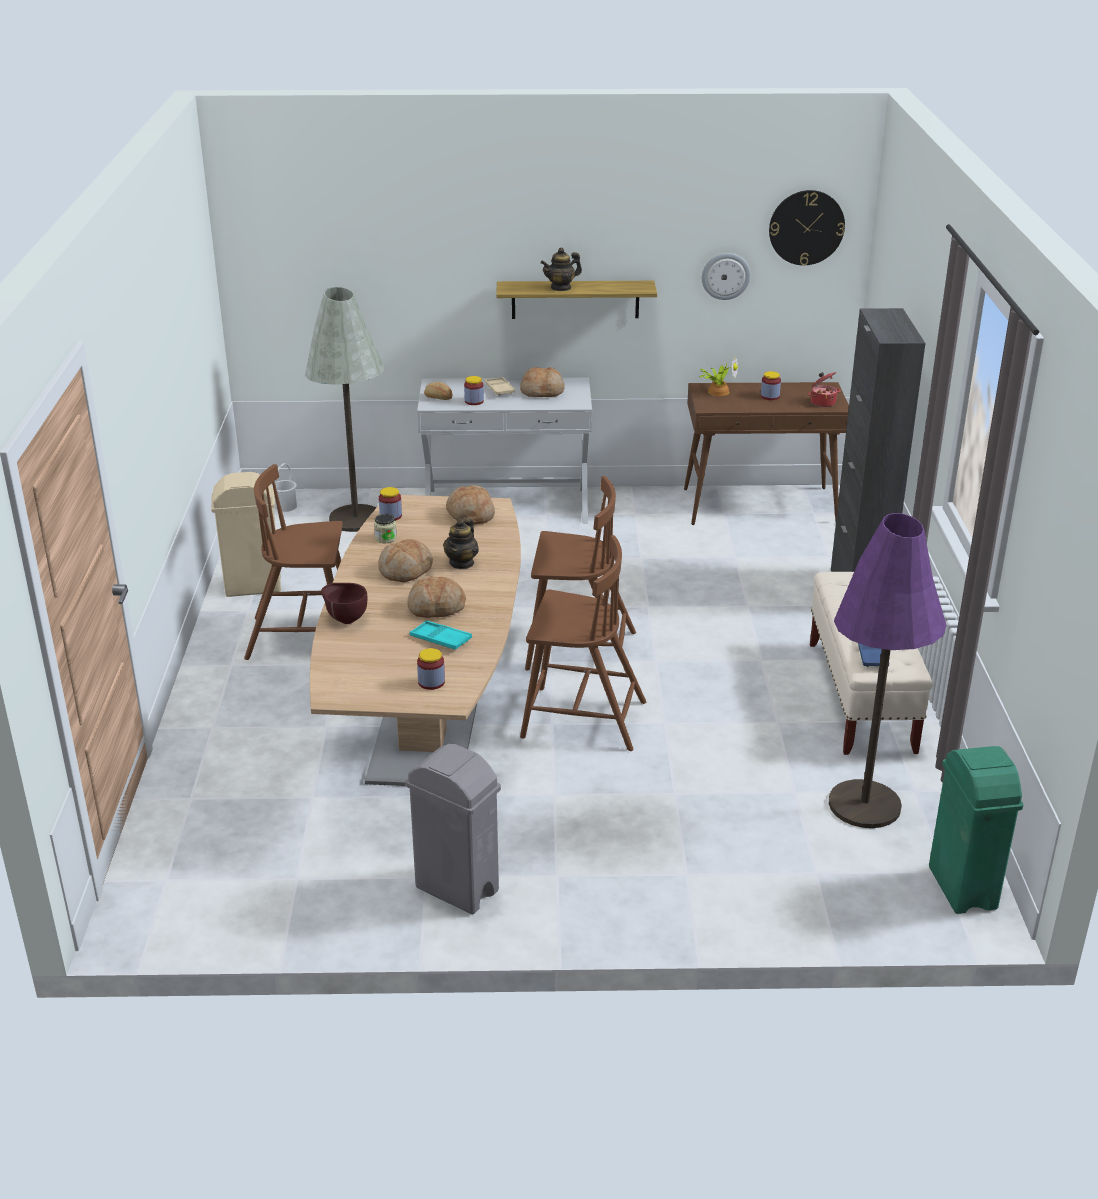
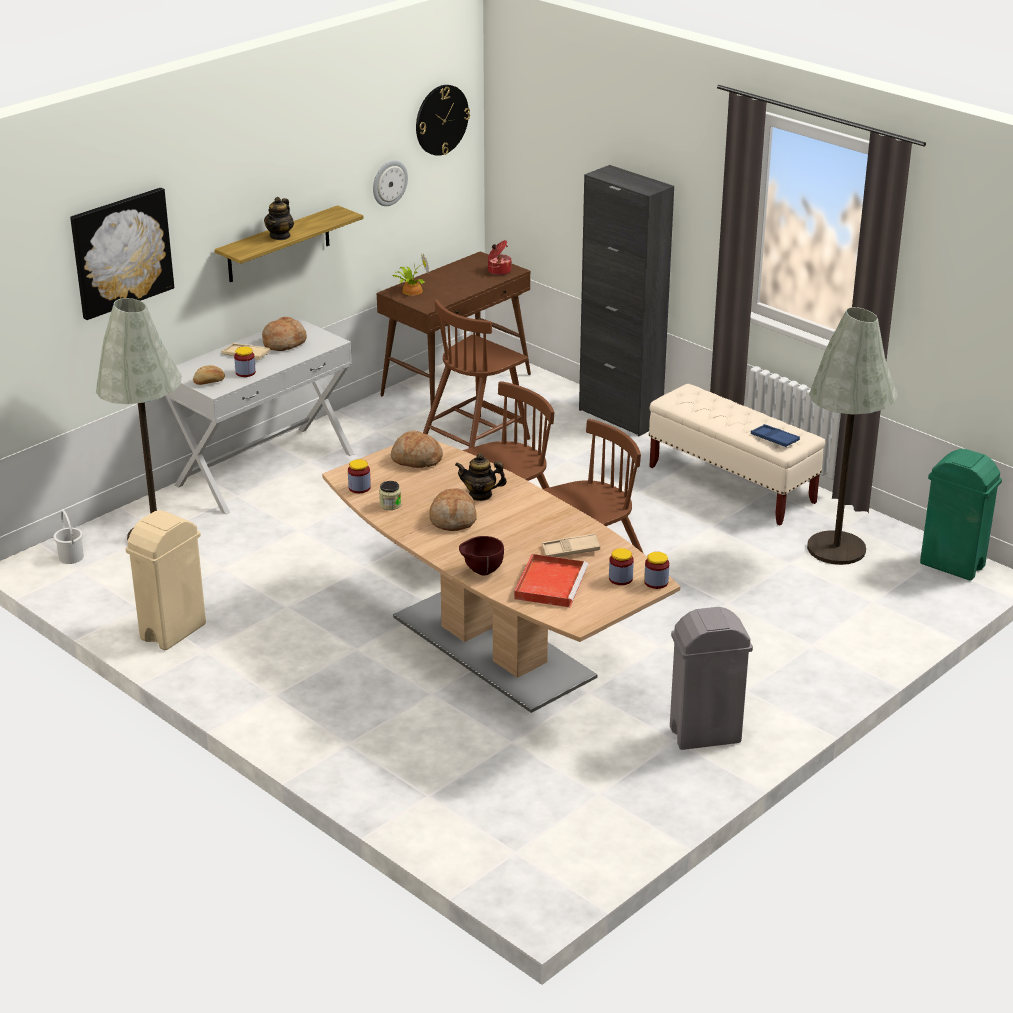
camera: 45 degrees left, 0 degrees up
(304, 637) = (292, 645): brown chair -> brown chair (475, 442)
(375, 655) = (550, 583): none -> red tray
(390, 254) = (121, 252): none -> picture
(436, 608) = (525, 532): bread -> none
(440, 639) = (571, 550): turquoise tray -> beige tray
(462, 563) = (480, 495): teapot -> teapot turned 120 degrees clockwise
(770, 396) = (455, 280): jar -> jar (656, 582)
(864, 805) = (836, 549): purple floor lamp -> grey floor lamp

